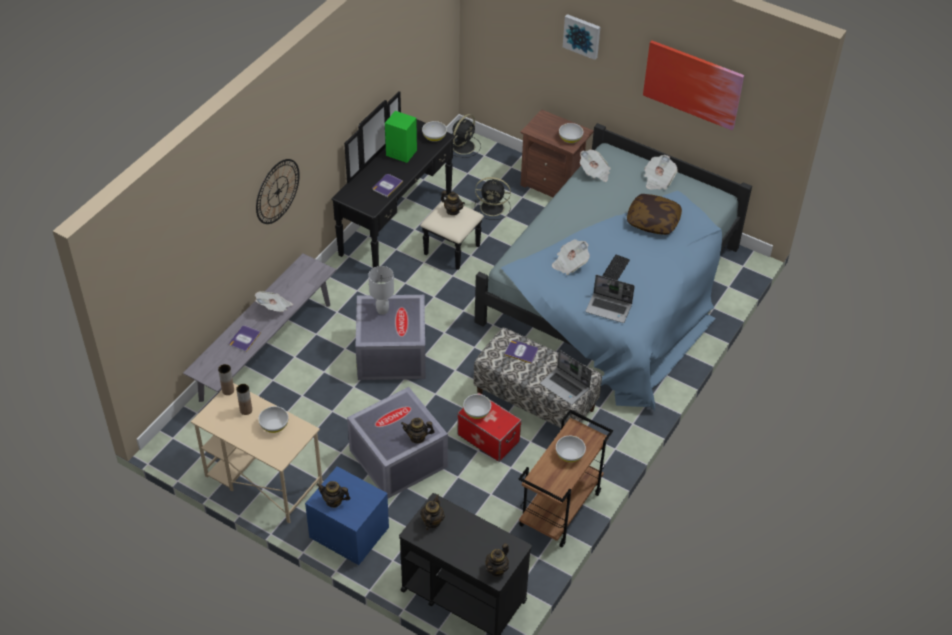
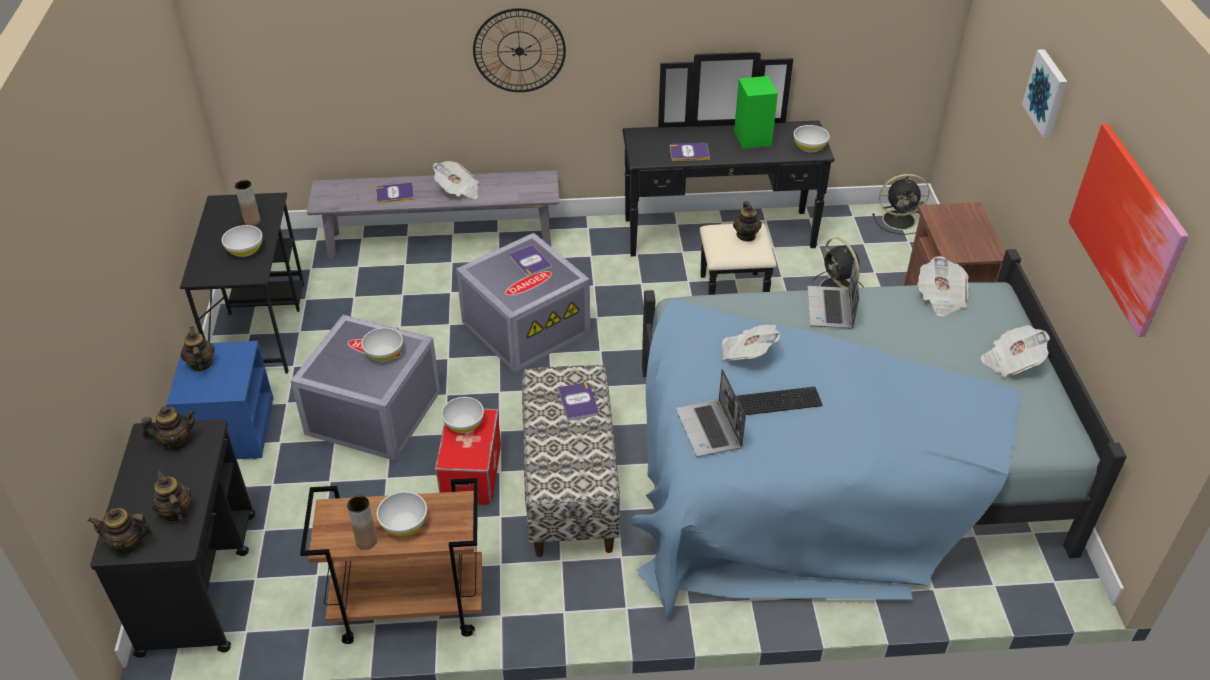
camera: 55 degrees right, 5 degrees down
(228, 390) = (271, 197): brown vase -> brown vase (366, 541)
(263, 480) = (260, 327): beige desk -> black desk
(382, 311) = (530, 261): white table lamp -> book
(417, 437) = (357, 384): teapot -> teapot (176, 512)
(565, 386) = (558, 473): laptop -> laptop (831, 309)
(570, 138) = (965, 248): white bowl -> white bowl (384, 353)
(653, 221) = (926, 394): pillow -> none

